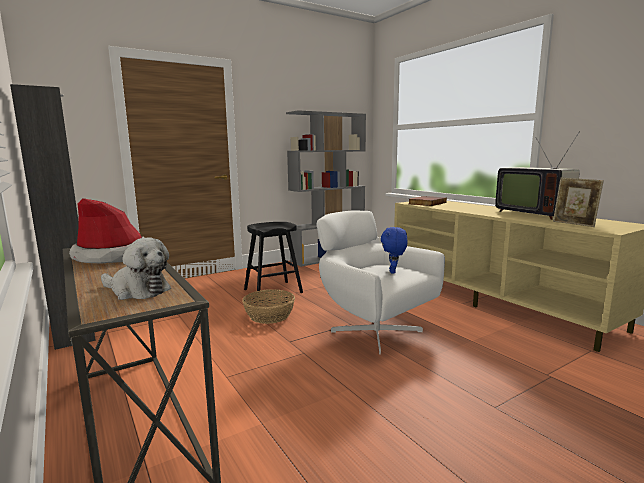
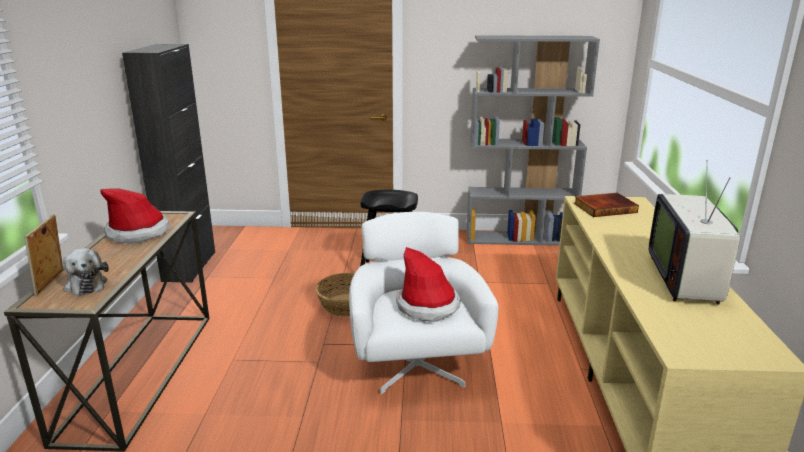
camera: 35 degrees right, 10 degrees up
(393, 271) = (428, 306): blue plush toy -> hat
(574, 224) = (673, 322): picture frame -> picture frame (51, 283)

